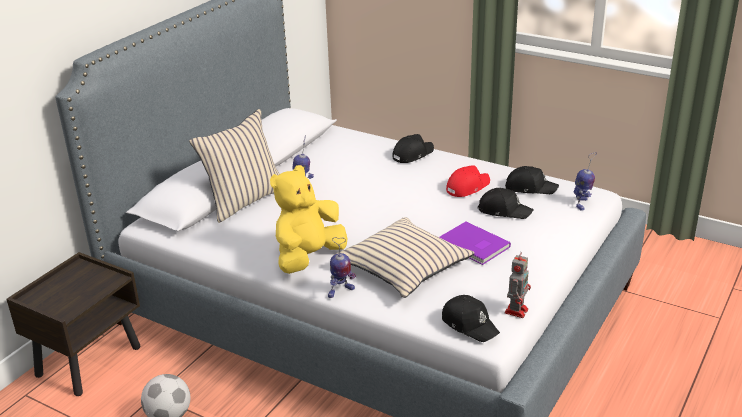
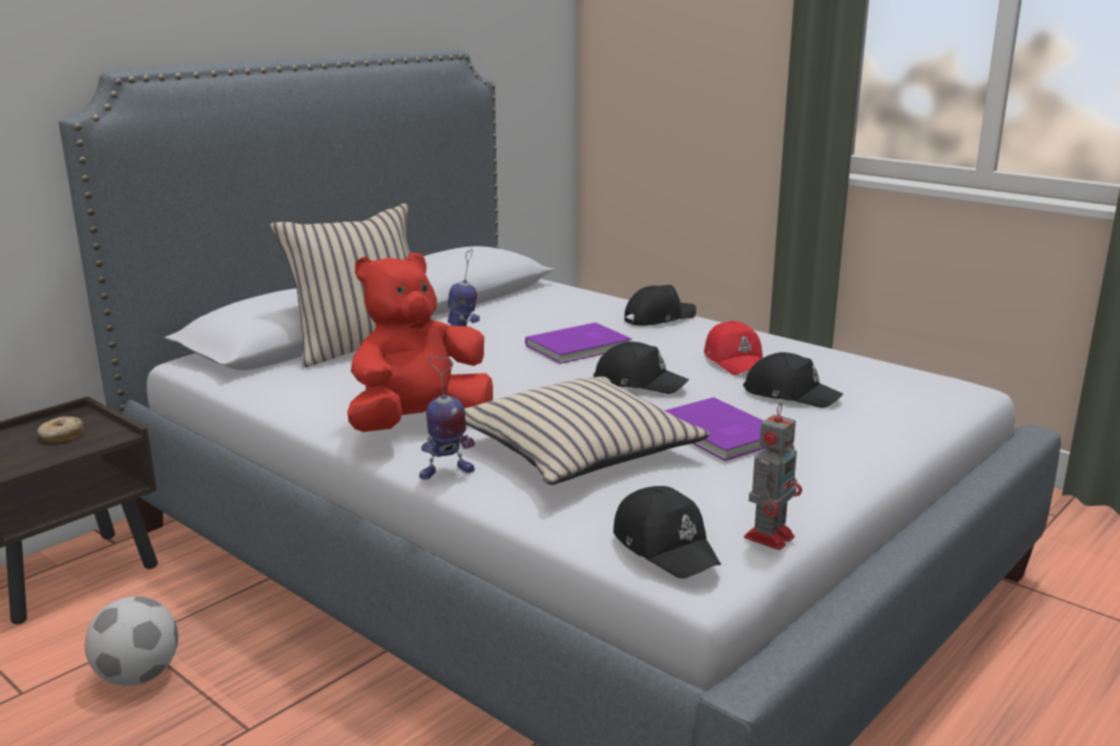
camera: 10 degrees right, 10 degrees down
(82, 284) = (61, 436): none -> donut
(308, 258) = (418, 423): yellow plush toy -> red plush toy
(375, 185) = (581, 347): none -> purple book
(467, 187) = (735, 361): red cap -> red cap turned 105 degrees clockwise
(530, 187) = (846, 370): black cap -> black cap (639, 382)
(582, 204) = (937, 398): toy robot -> none

